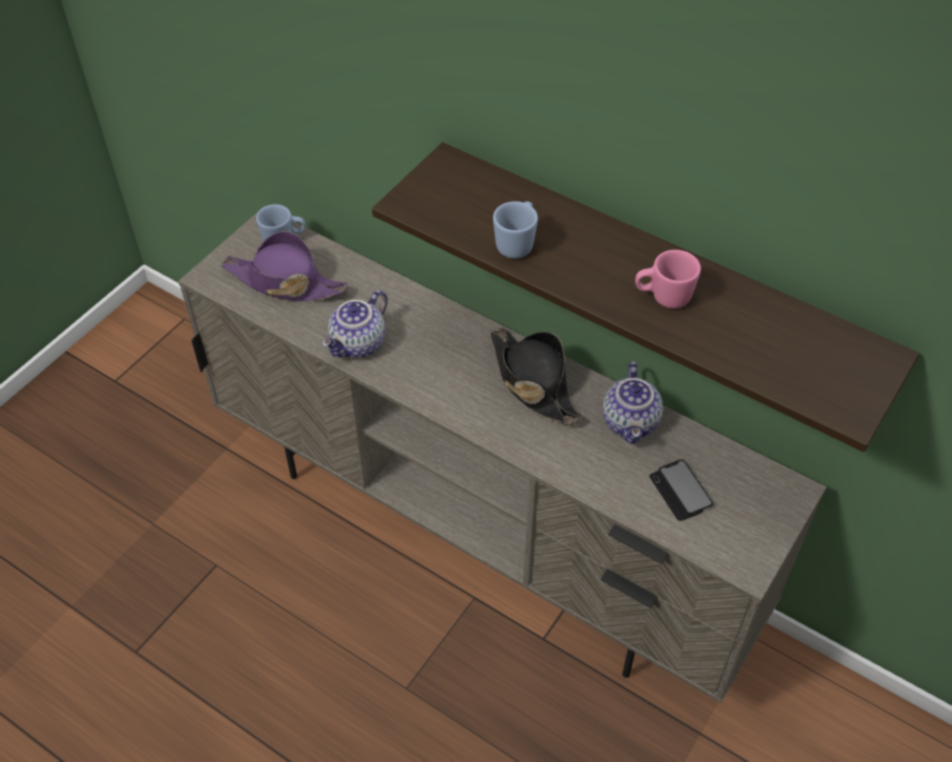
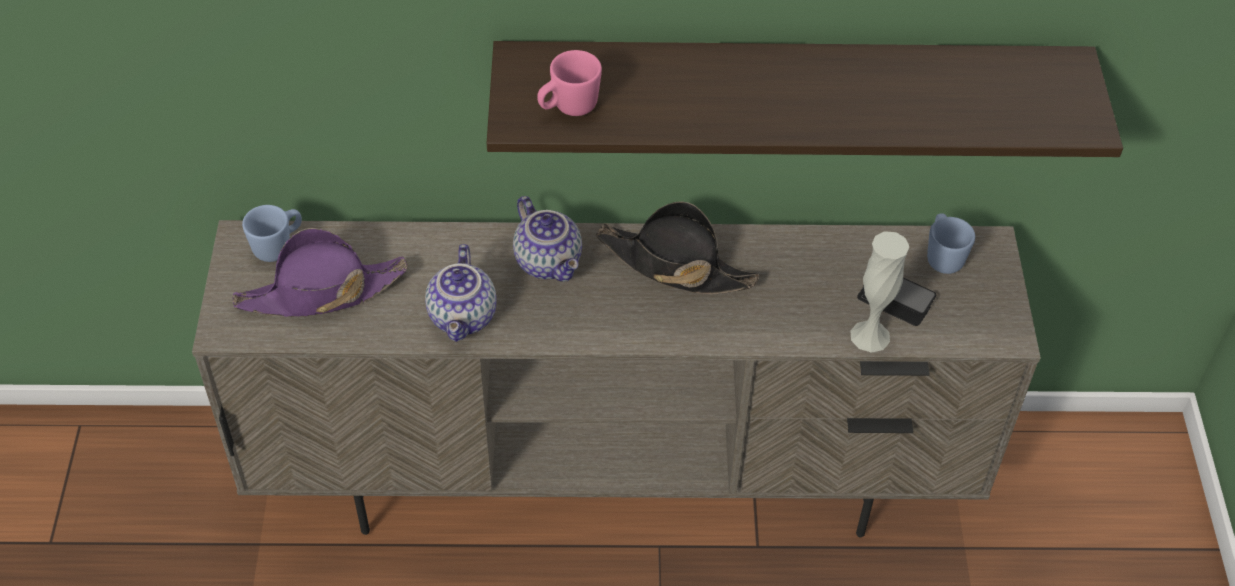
camera: 35 degrees left, 0 degrees up
(517, 243) = (667, 110): blue mug -> blue mug (942, 256)
(631, 423) = (800, 256): teapot -> teapot (550, 262)
(635, 508) = (870, 336): none -> white vase
(663, 297) = (847, 99): pink mug -> pink mug (568, 108)

